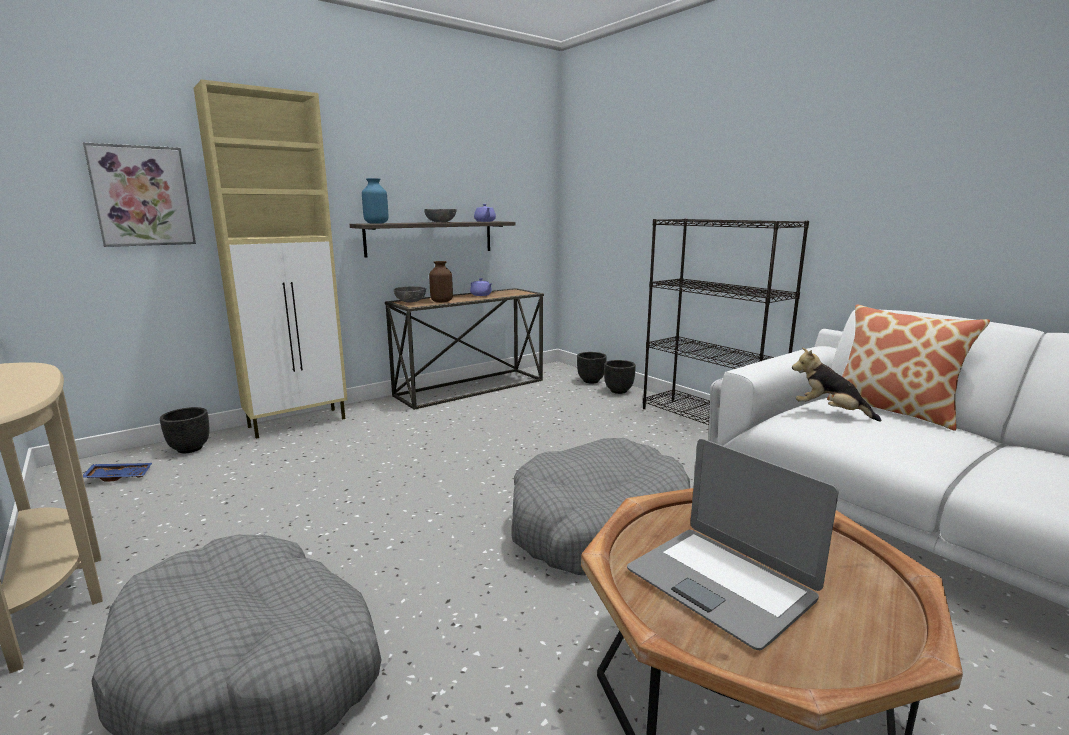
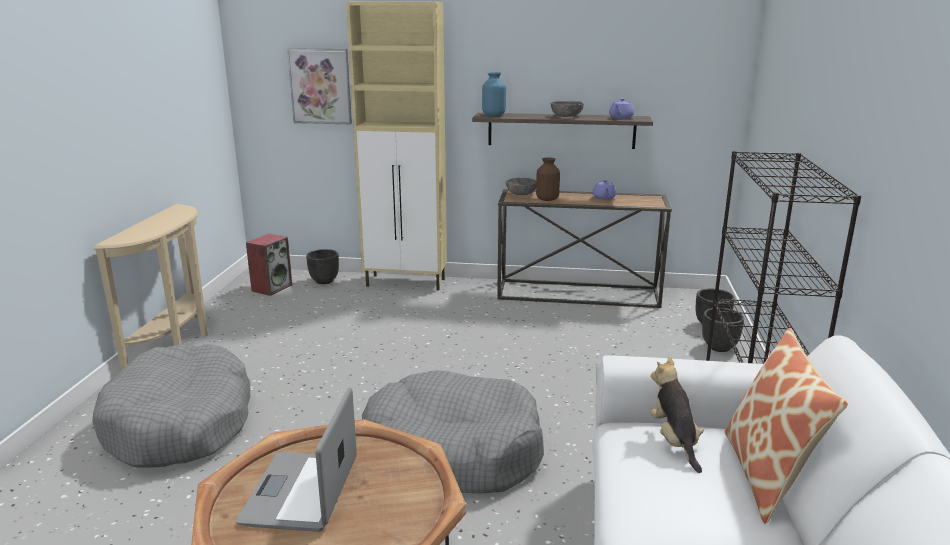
camera: 45 degrees right, 5 degrees up
(119, 476) = (272, 287): blue tray -> speaker

